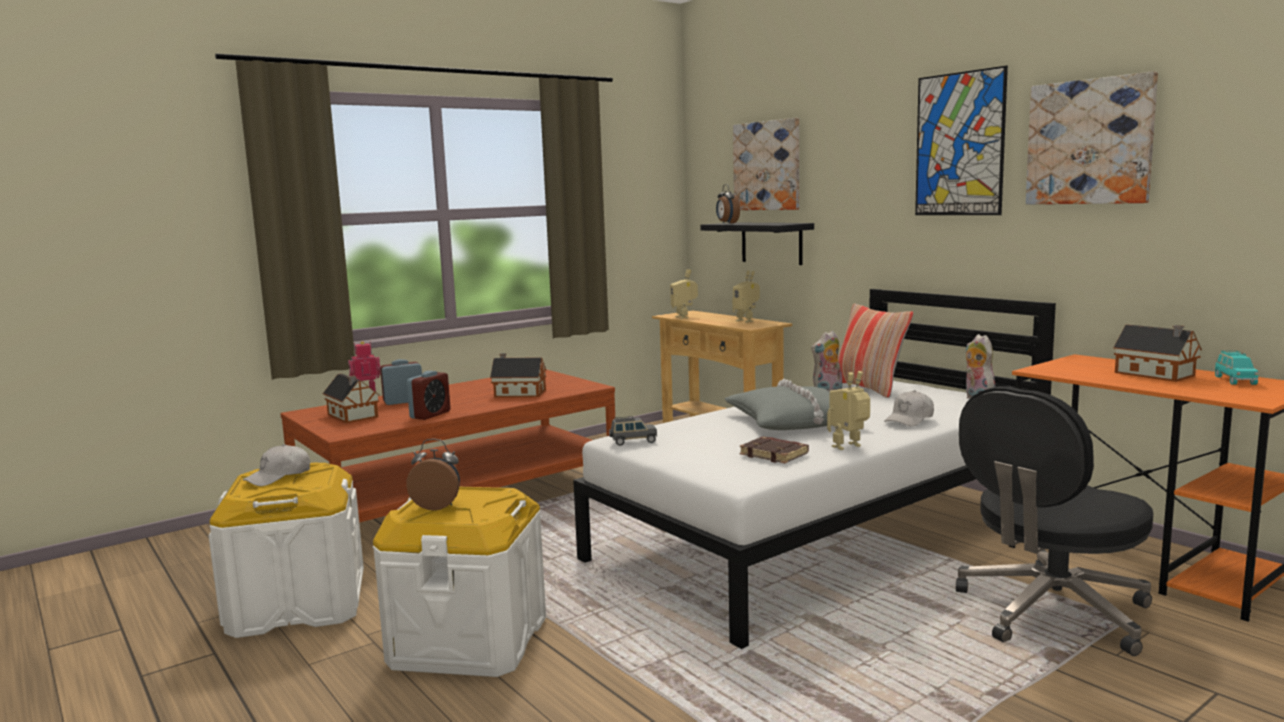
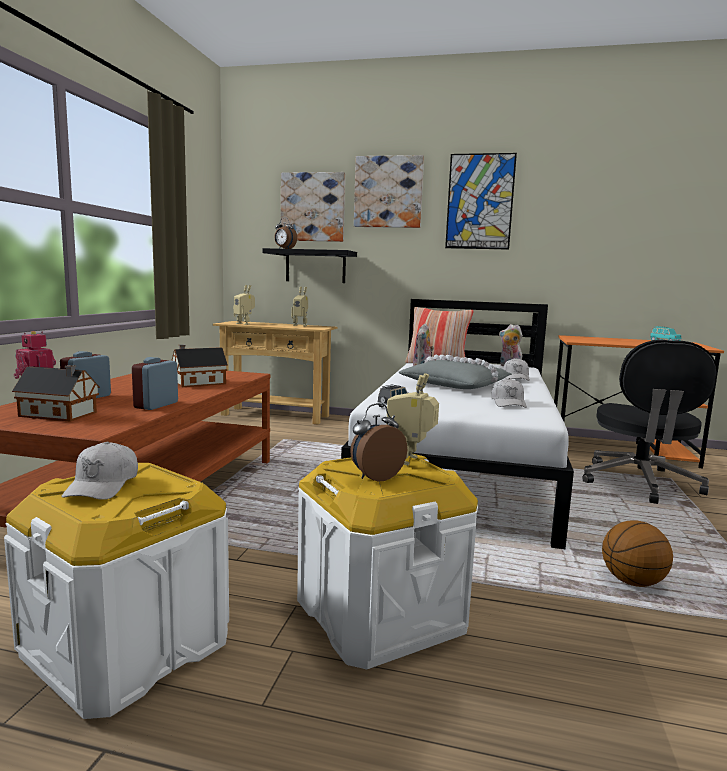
camera: 40 degrees left, 0 degrees up
(430, 415) = (156, 405): alarm clock -> alarm clock turned 150 degrees counterclockwise
(747, 701) = (633, 582): none -> basketball
(775, 454) = (508, 403): brown book -> white cap
(849, 447) = (532, 394): toy robot -> toy robot (410, 460)
(1090, 142) = (569, 206): picture -> picture (388, 192)
(1157, 375) = (629, 341): toy house -> none

